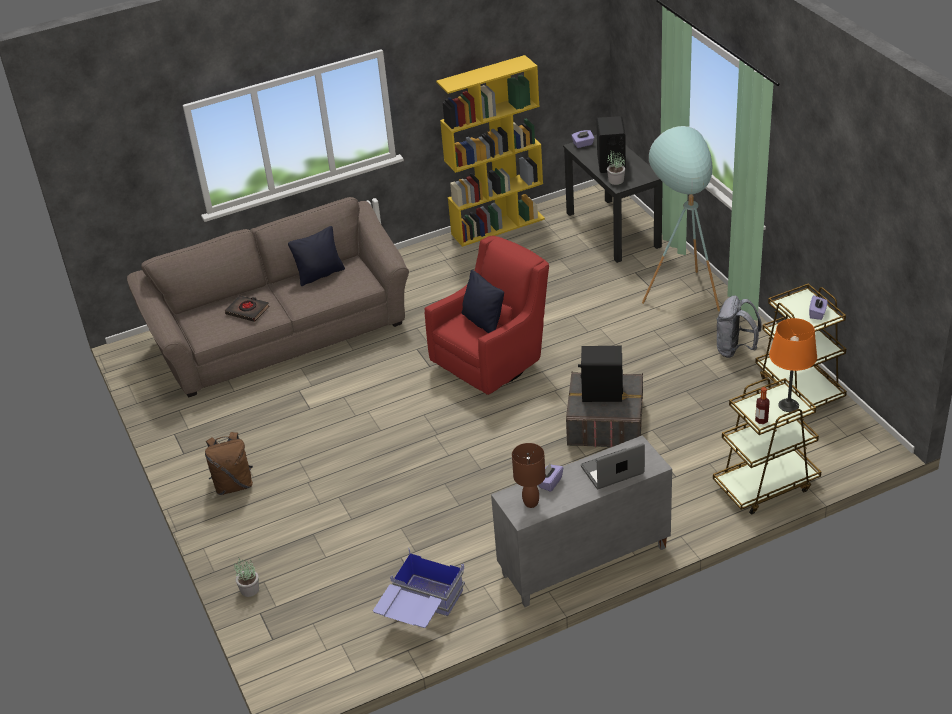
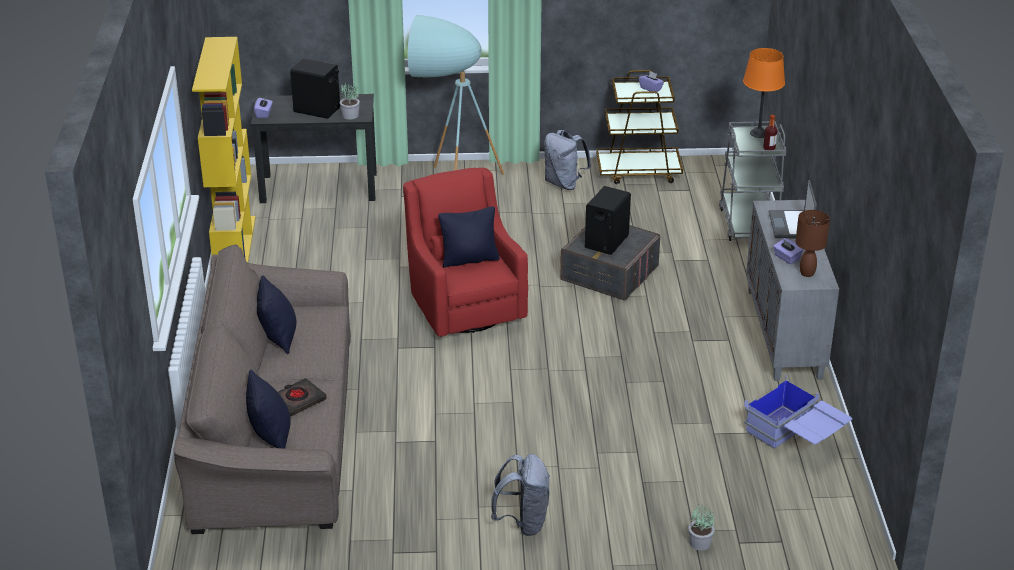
camera: 70 degrees left, 5 degrees down
(203, 315) = (270, 435): none -> black pillow
(234, 485) = (523, 522): brown backpack -> grey backpack
(765, 485) = (748, 223): brown cart -> grey cart

